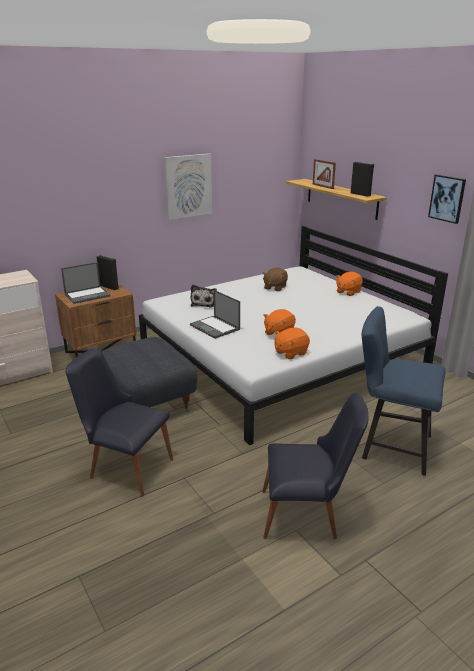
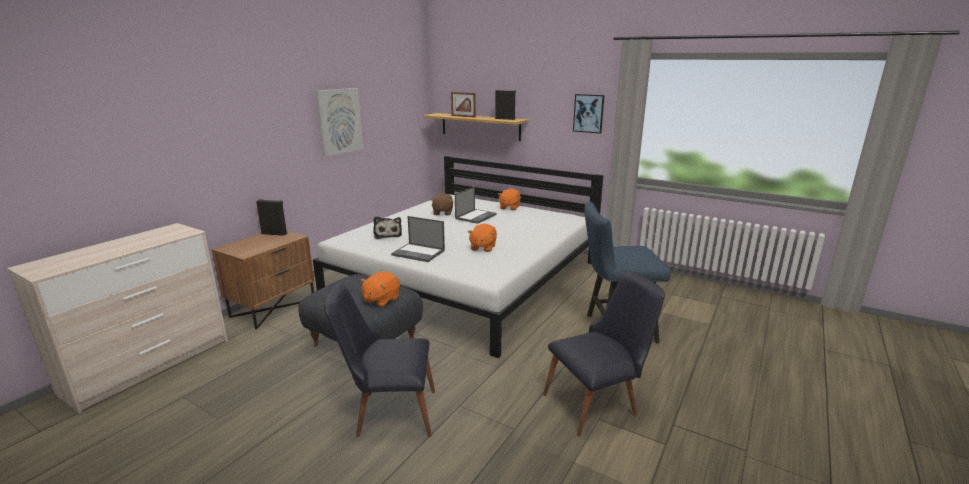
camera: 25 degrees left, 5 degrees down
(88, 295) = (255, 244): laptop -> laptop (476, 216)
(290, 353) = (509, 261): orange plush toy -> orange plush toy (381, 300)

